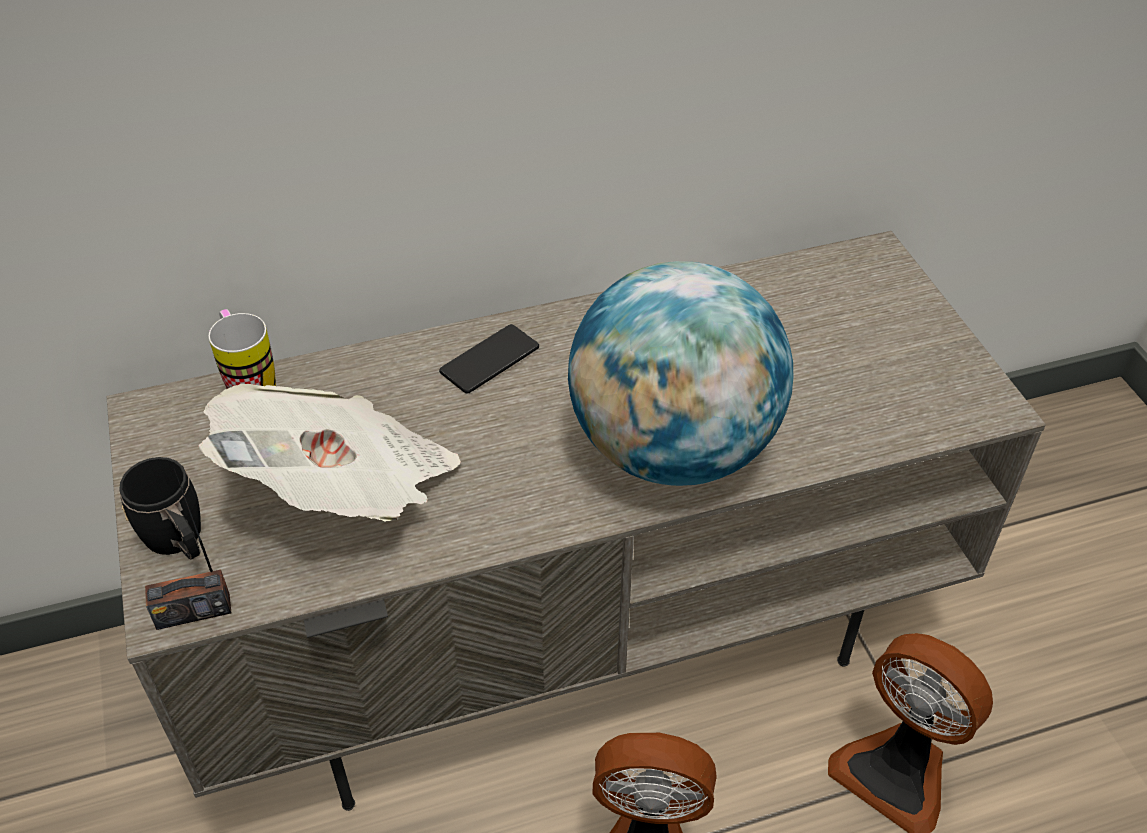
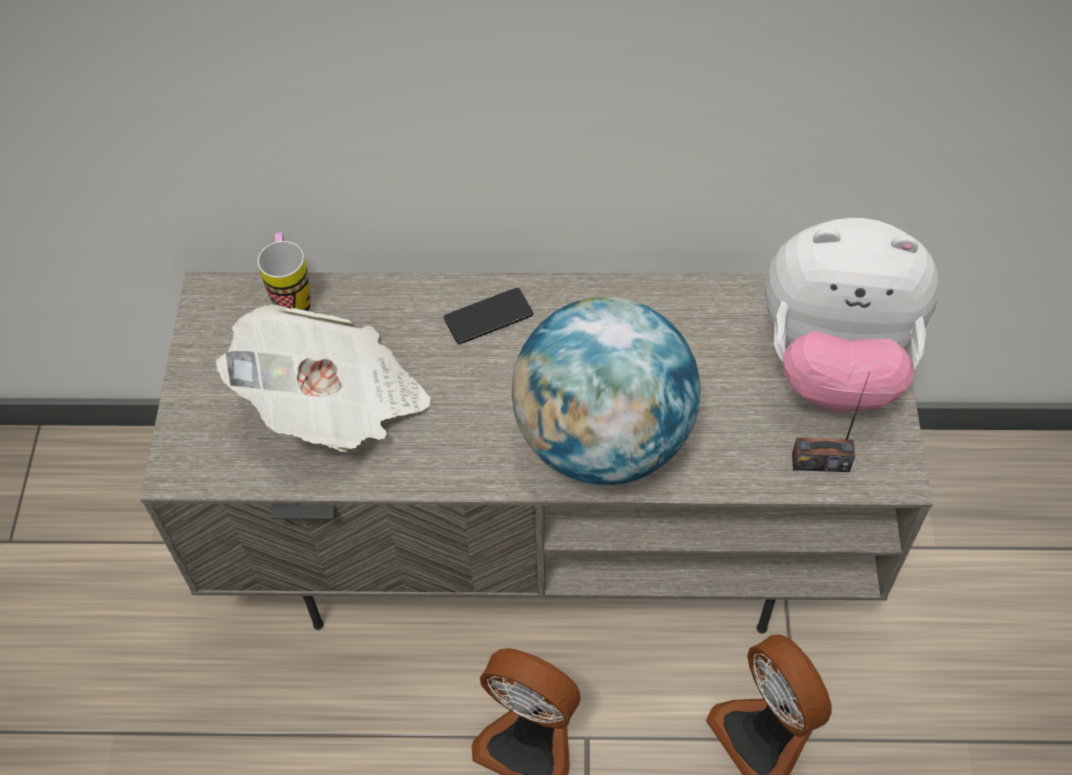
camera: 20 degrees right, 10 degrees up
(179, 542) = (201, 416): black mug -> none
(193, 610) = (195, 475): radio -> radio (820, 462)
(876, 320) = (834, 363): none -> plush toy

